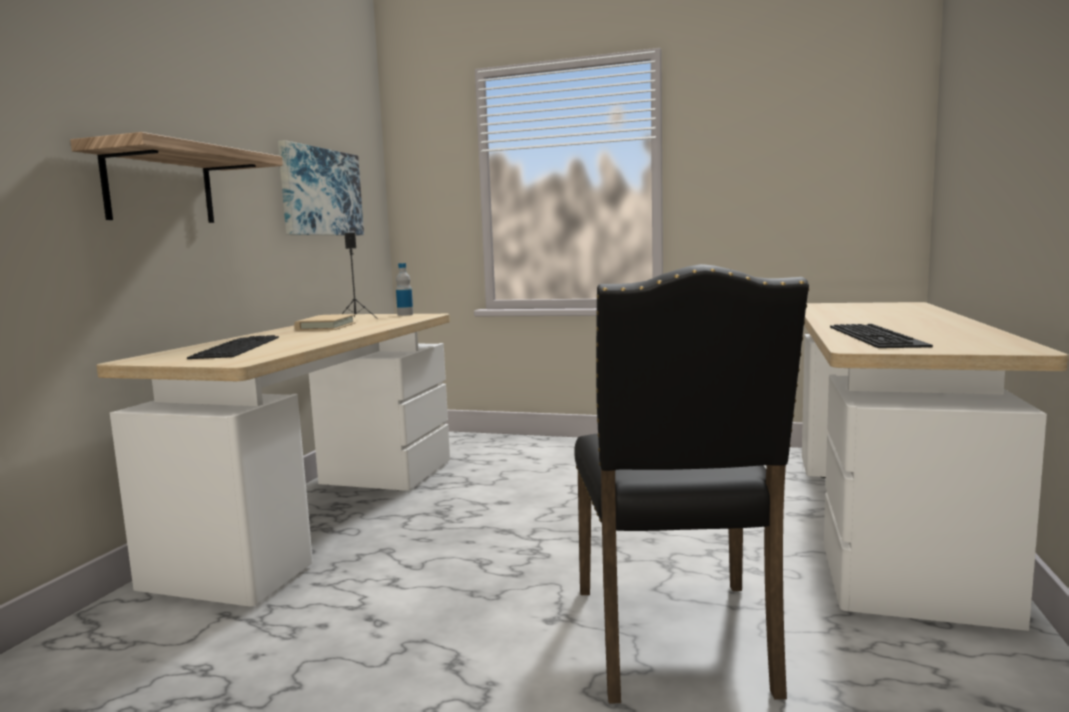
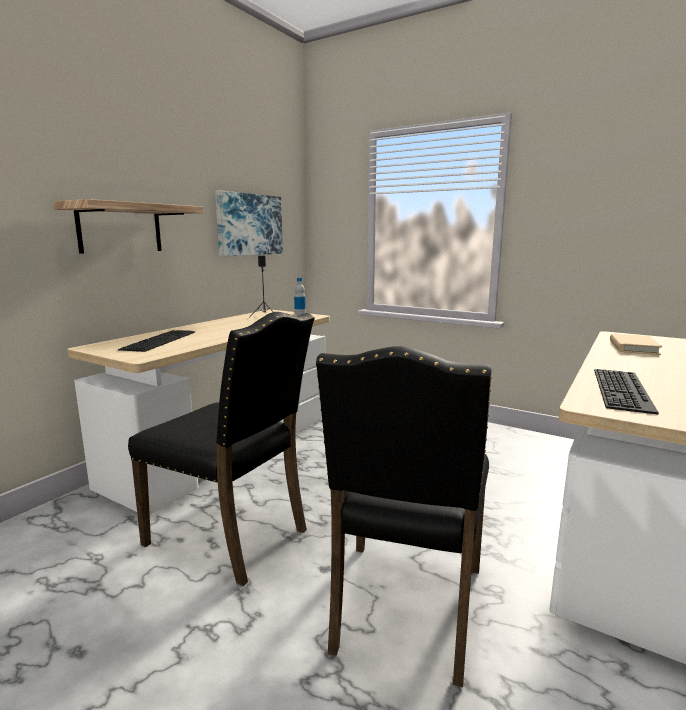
camera: 15 degrees right, 5 degrees up
(326, 327) = (236, 323): beige book -> beige book (633, 347)
(398, 608) = (232, 536): none -> black chair

